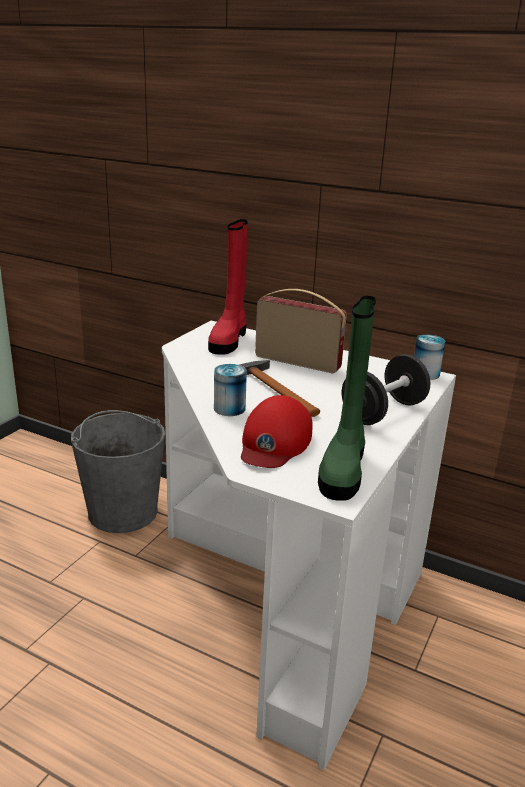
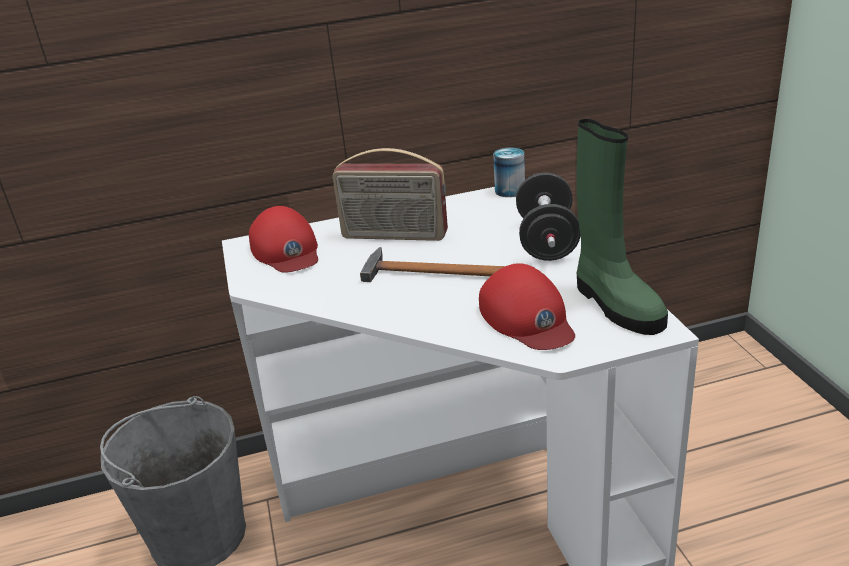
camera: 40 degrees left, 5 degrees up
(229, 340) = (286, 250): red boot -> red cap
(229, 408) = (430, 314): can -> none
(298, 362) = (394, 236): radio -> radio turned 150 degrees counterclockwise

